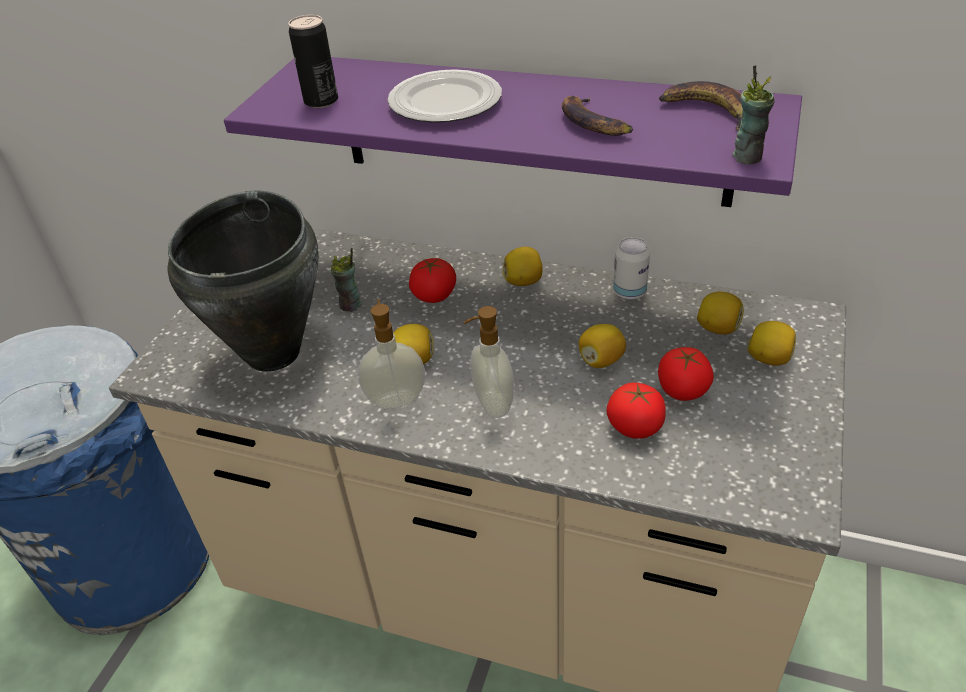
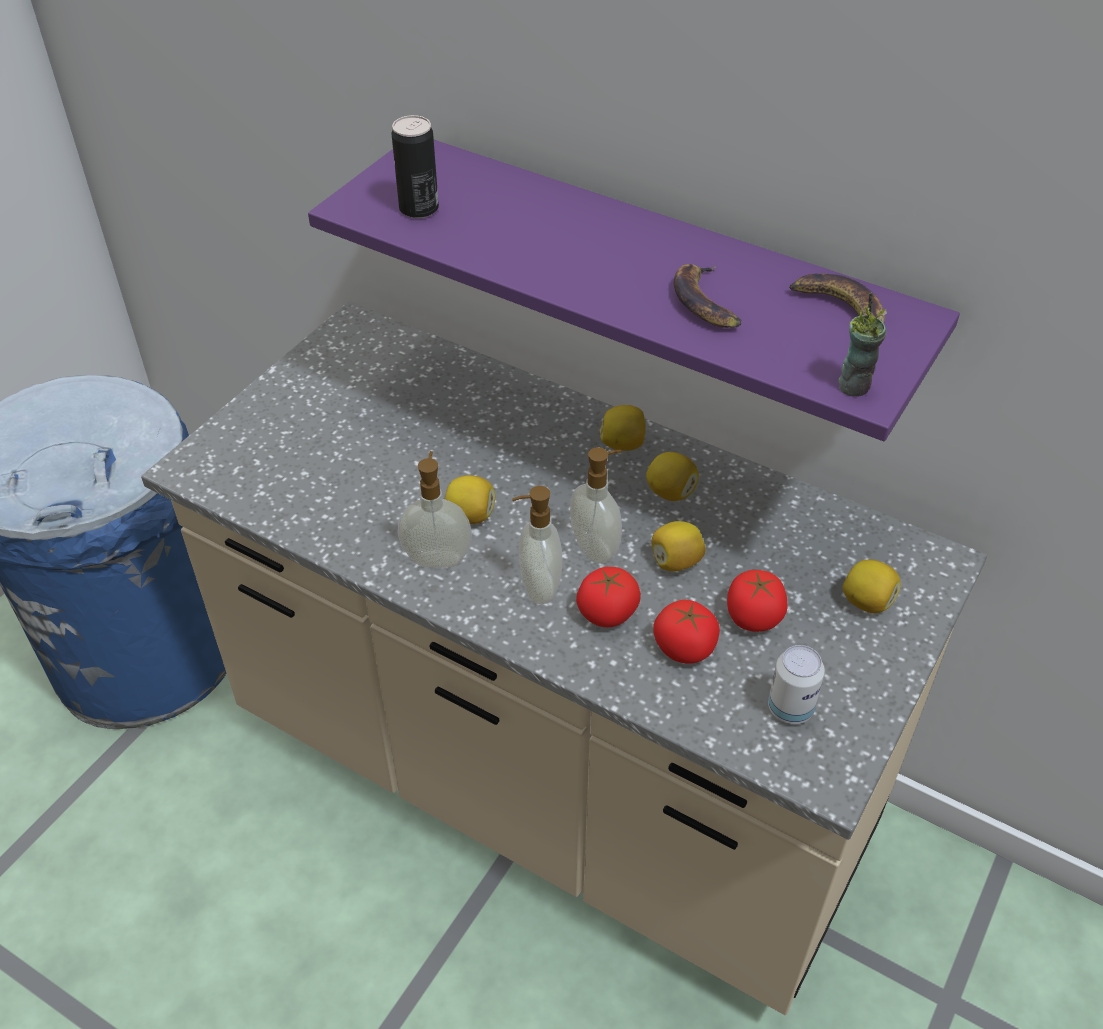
camera: 10 degrees right, 5 degrees up
(274, 352) = (323, 473): black cooking pot -> none
(350, 305) = (420, 433): cup -> none
(434, 295) = (516, 440): tomato -> tomato (607, 613)
(444, 103) = (552, 240): plate -> none
(530, 363) = (596, 547): none -> soap dispenser
(629, 292) = (739, 484): can -> can (790, 708)
(718, 328) = (824, 551): lemon -> lemon (670, 492)

